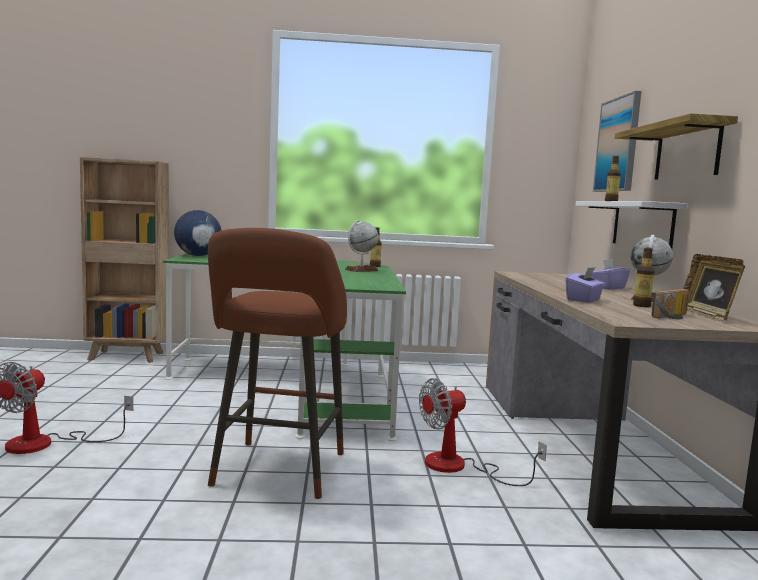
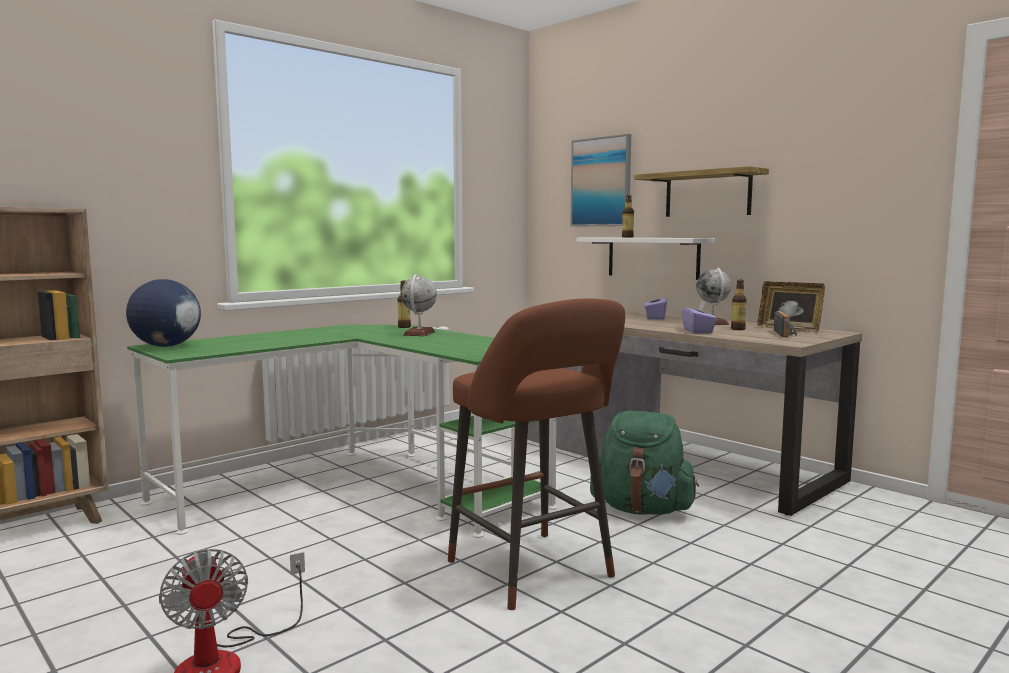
camera: 40 degrees left, 0 degrees up
(459, 467) = (642, 509): fan -> green backpack

